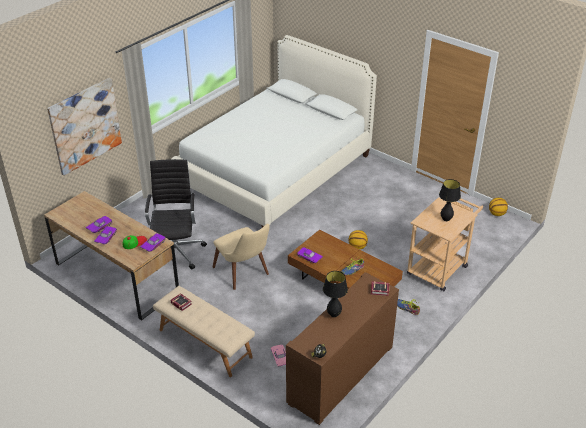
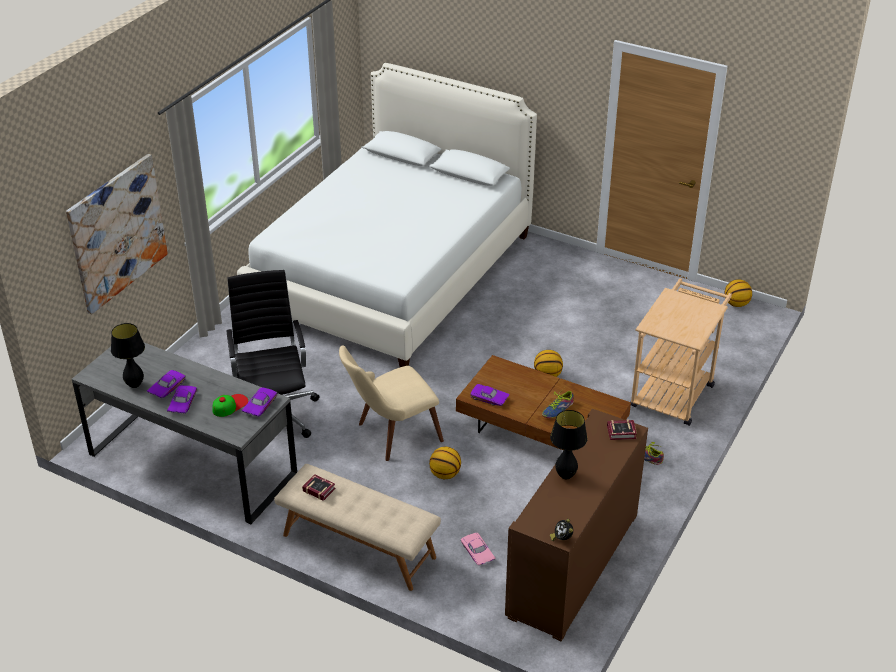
camera: 10 degrees left, 0 degrees up
(116, 277) = (192, 464): brown desk -> grey desk
(245, 274) = (390, 435): beige chair -> beige chair turned 105 degrees clockwise
(273, 303) = (445, 474): none -> basketball
(446, 219) = (685, 319): black table lamp -> black table lamp (135, 385)

